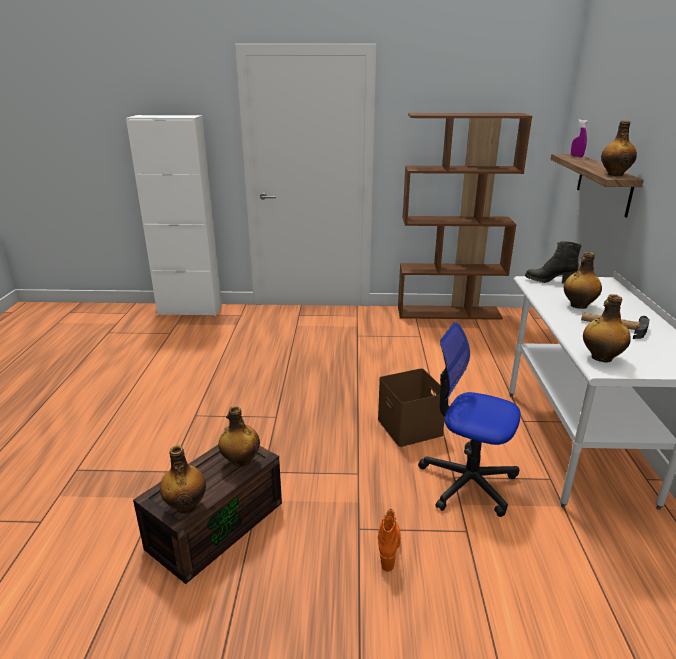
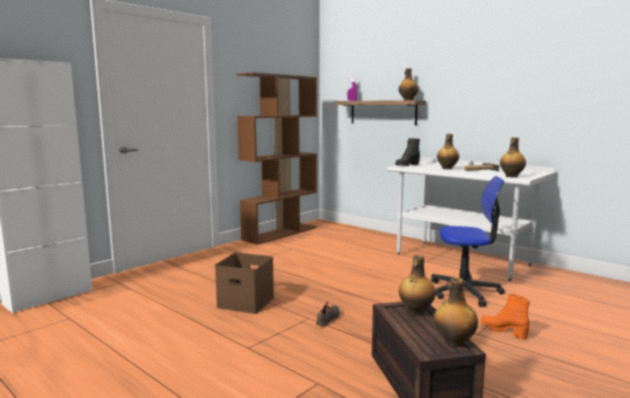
camera: 50 degrees left, 15 degrees down
(285, 427) = (328, 319): none -> black shoe
(411, 427) = (391, 285): brown storage box -> brown storage box (247, 302)
(467, 481) = (465, 291): office chair -> office chair turned 150 degrees counterclockwise

